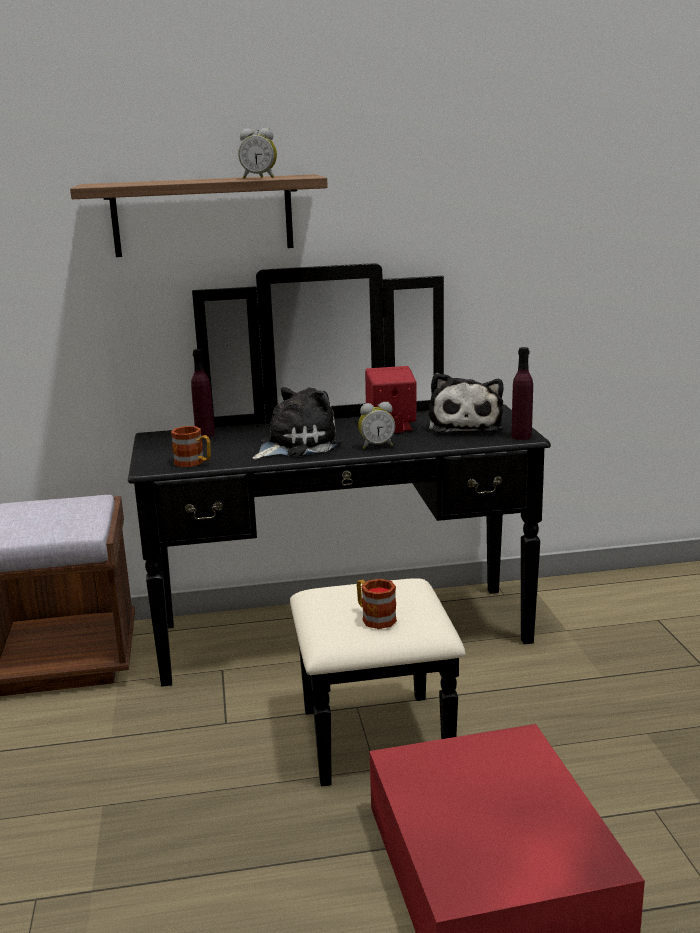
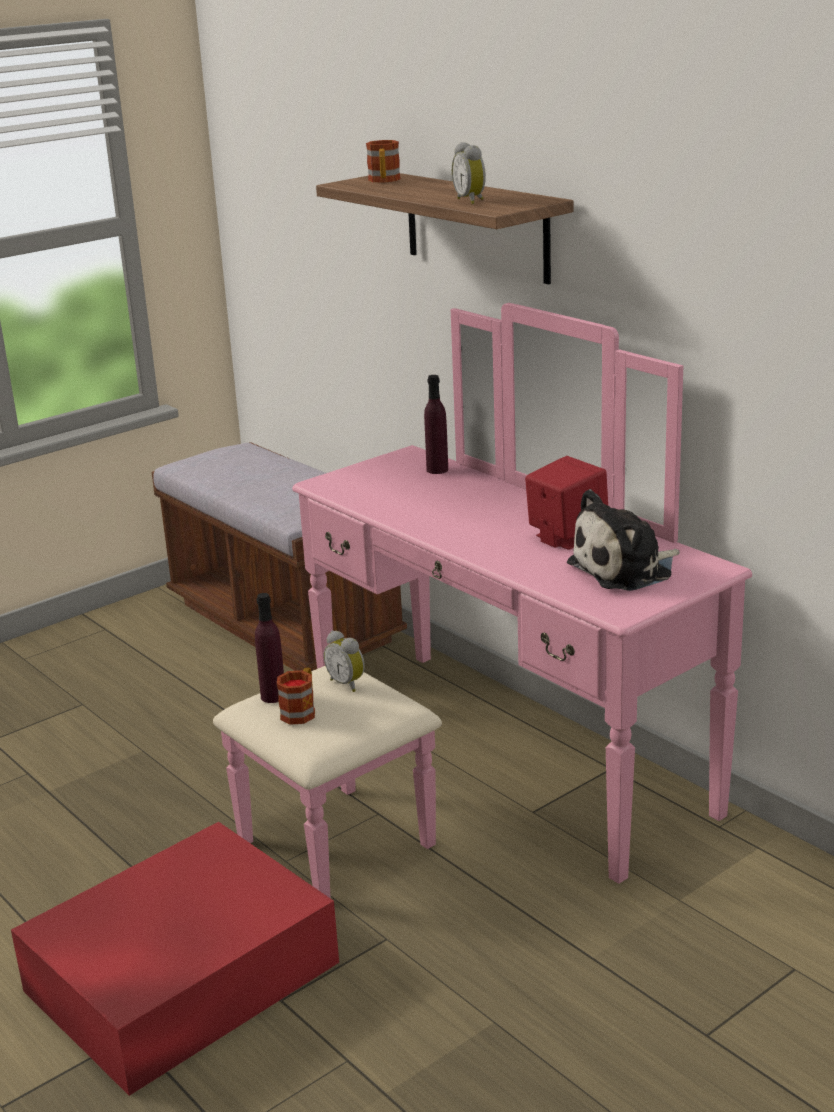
camera: 60 degrees right, 5 degrees up
(194, 463) = (351, 493): mug -> mug (384, 180)
(295, 445) = (449, 514): plush toy -> none
(351, 654) = (472, 774): black dresser -> pink dresser
(376, 446) = (492, 548): alarm clock -> alarm clock (348, 683)
(521, 436) = (619, 609): purple bottle -> purple bottle (273, 696)

